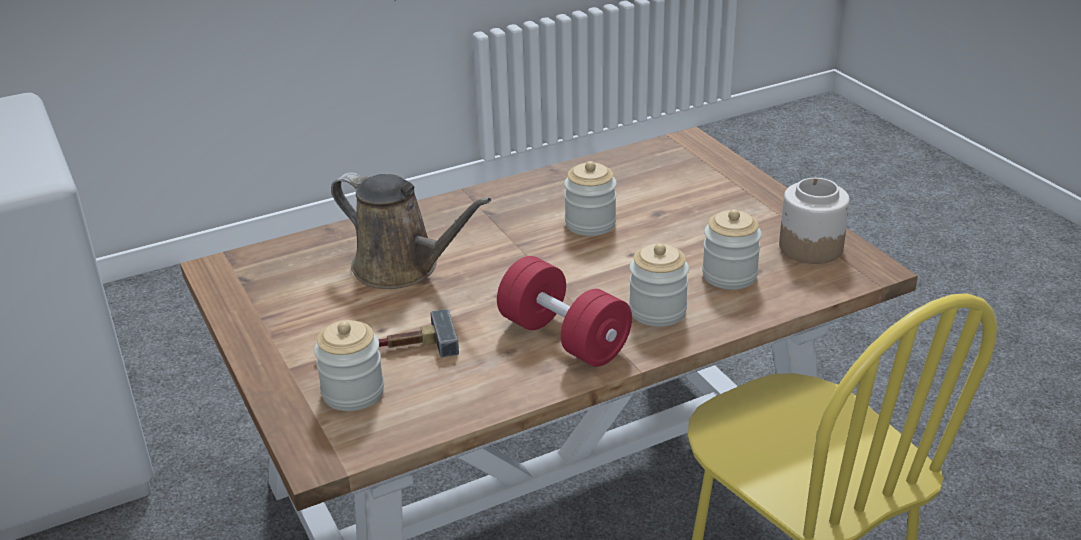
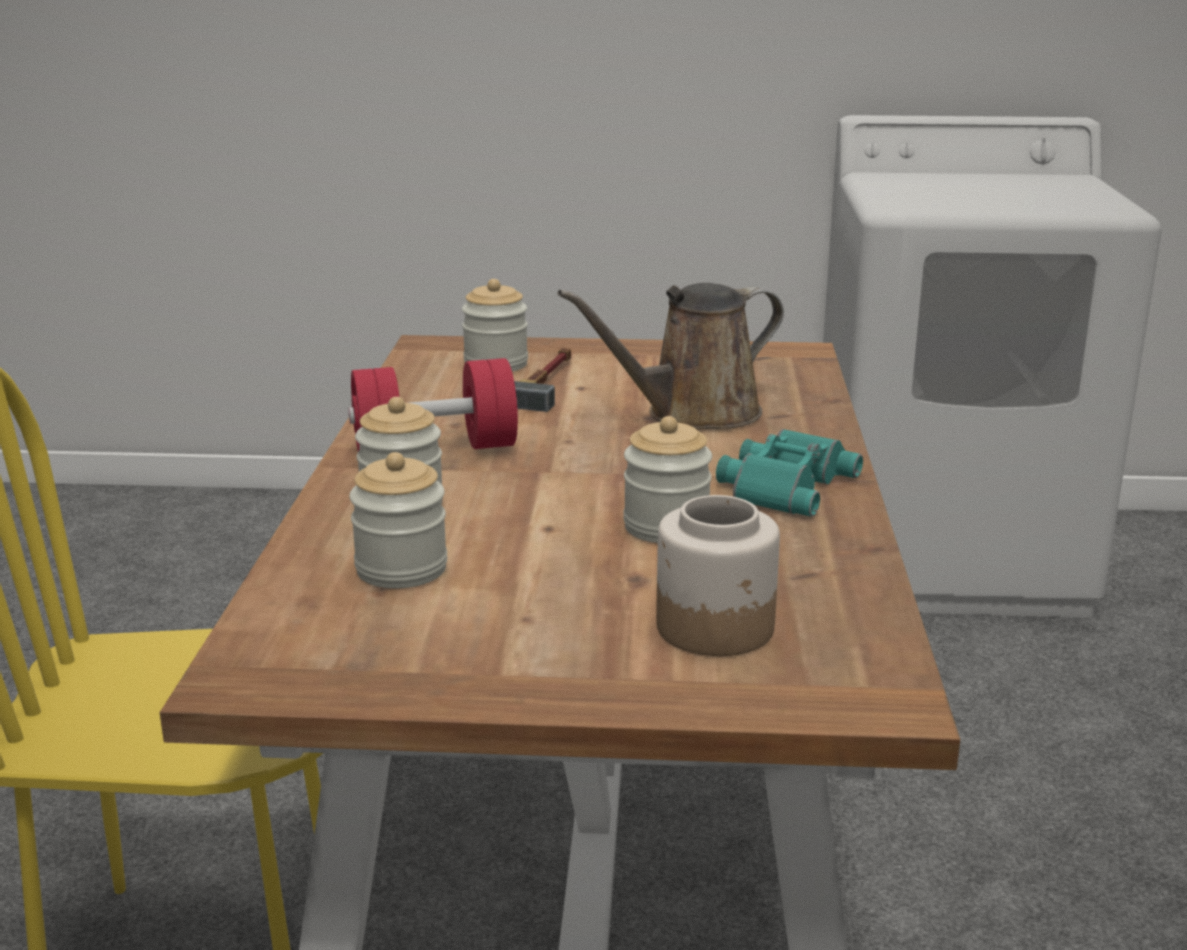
camera: 120 degrees right, 10 degrees down
(497, 209) = (783, 485): none -> turquoise binoculars
(810, 247) = (370, 656): jar -> jar (716, 628)

